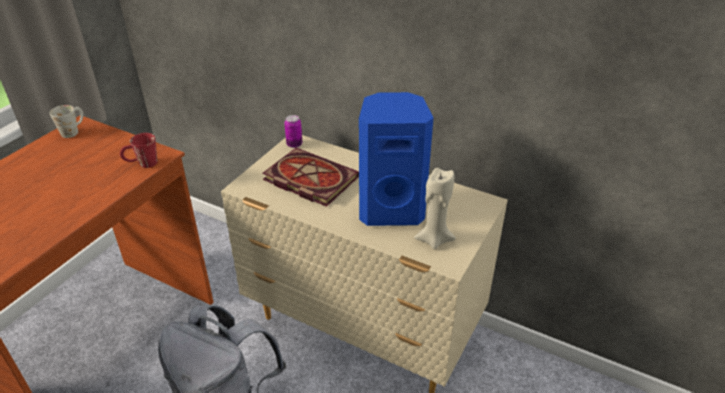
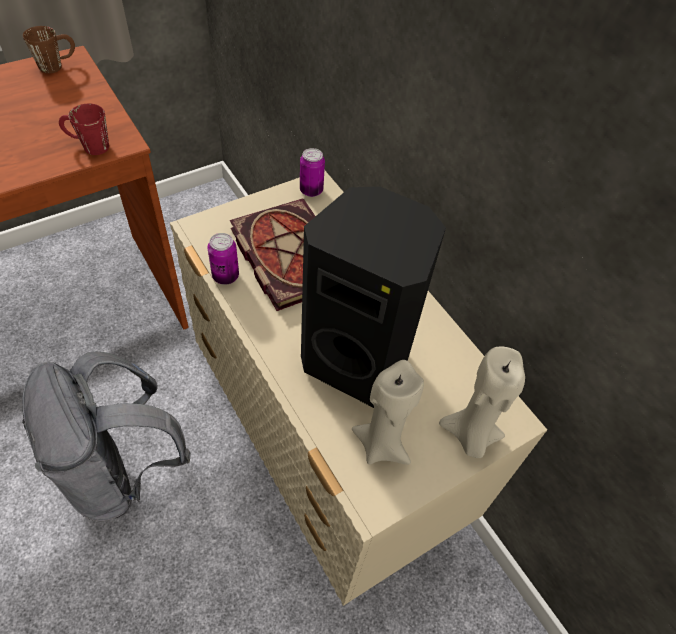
camera: 25 degrees right, 15 degrees up
(73, 130) = (57, 65): white mug -> brown mug
(281, 203) = (225, 276): none -> can
(391, 210) = (359, 360): blue speaker -> black speaker
(474, 217) = (470, 436): none -> beige candle

